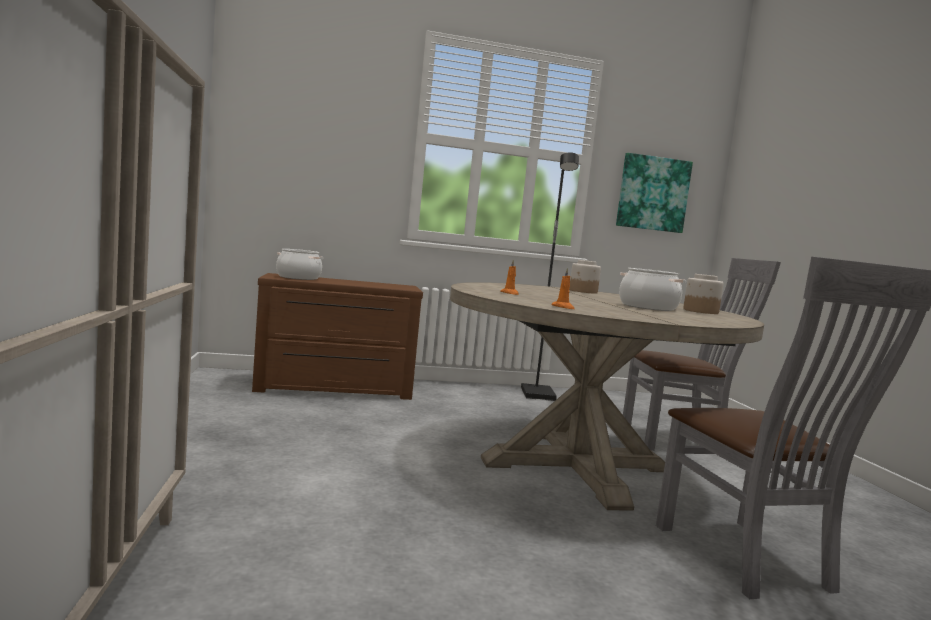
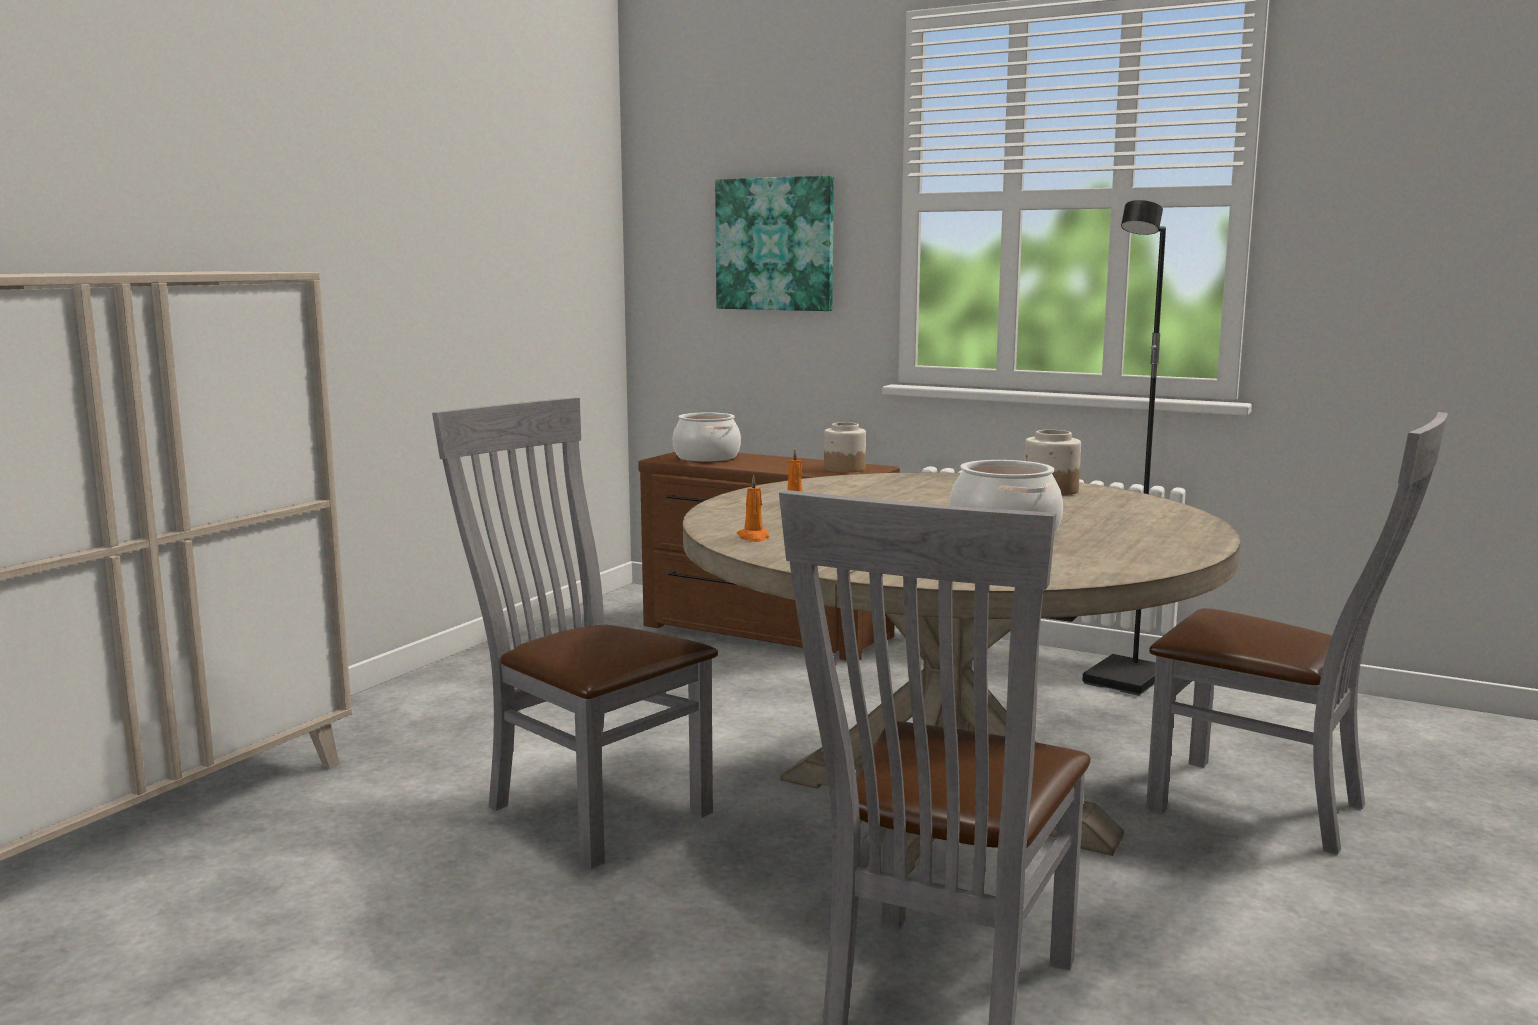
camera: 40 degrees right, 5 degrees up
(413, 507) = (587, 807): none -> grey chair
(652, 193) = (1421, 247): picture -> picture (775, 244)
(700, 311) = (1123, 545): jar -> jar (844, 469)

